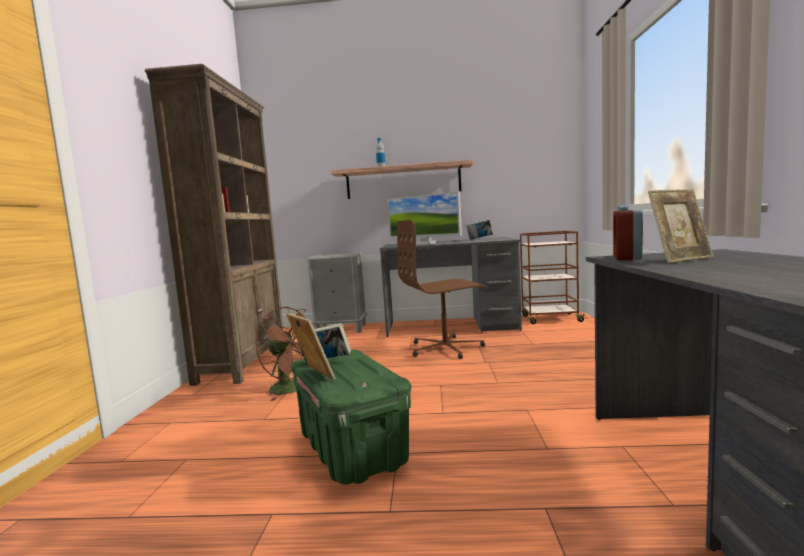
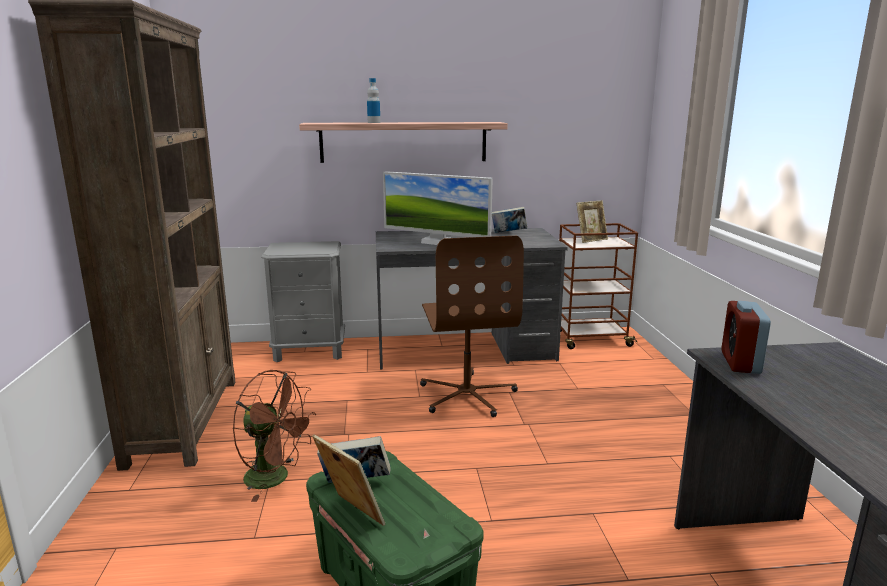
camera: 10 degrees left, 10 degrees up
(446, 348) = (467, 395): brown office chair -> brown office chair turned 75 degrees counterclockwise
(680, 259) = (805, 383): picture frame -> picture frame (591, 240)

